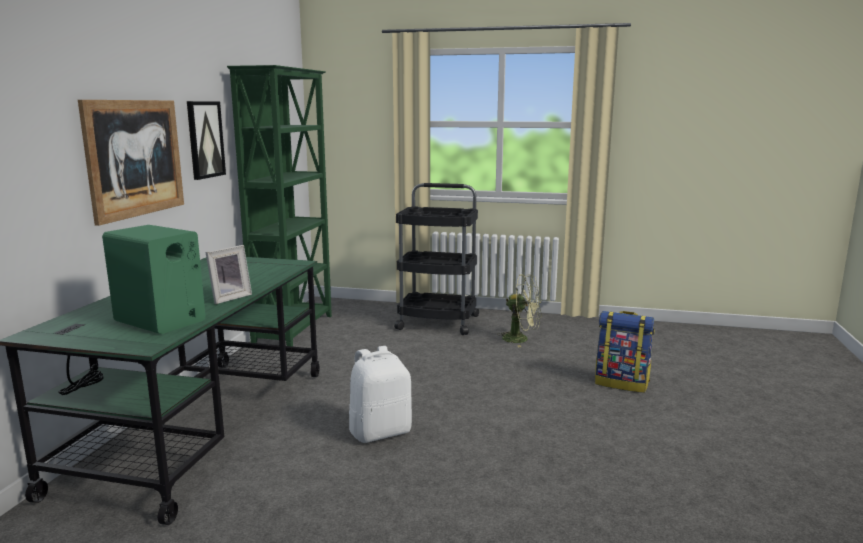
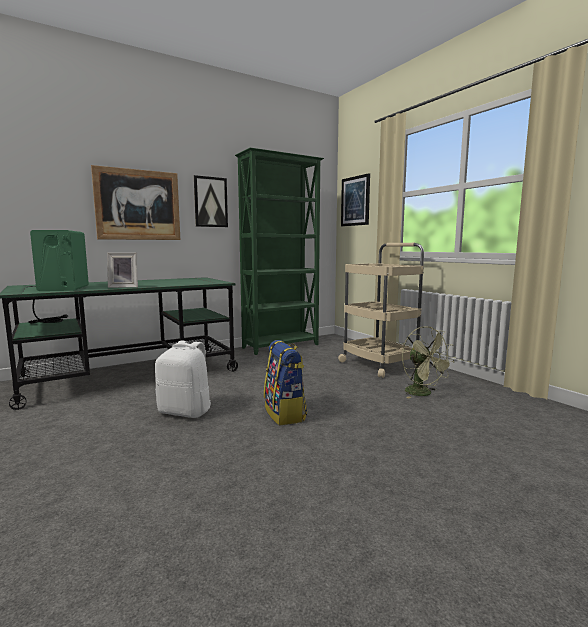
camera: 45 degrees right, 5 degrees down
(343, 122) = (355, 201): none -> picture
(437, 323) = (378, 365): black cart -> beige cart
(622, 383) = (449, 462): backpack -> backpack (285, 414)

